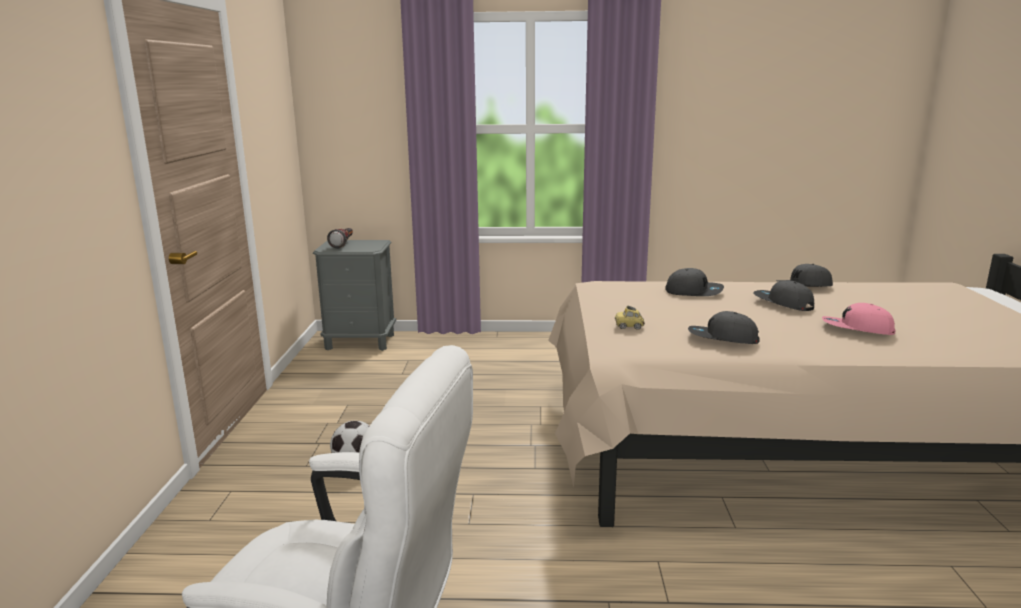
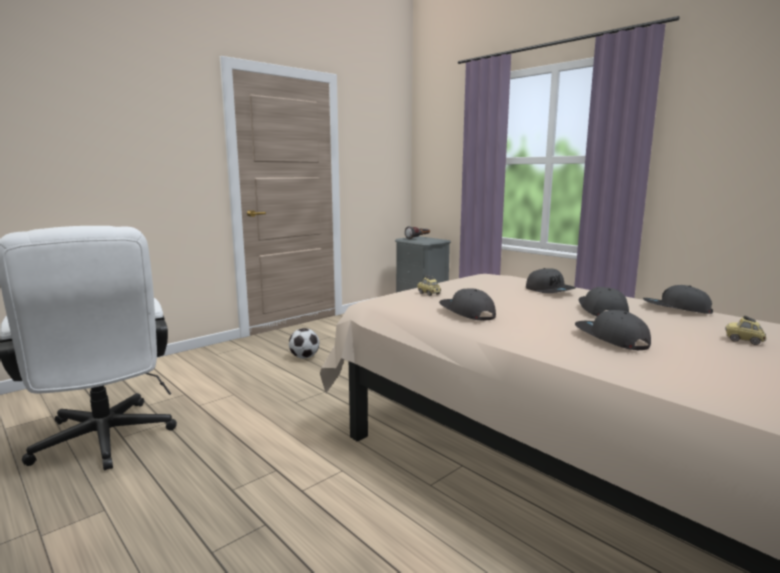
camera: 45 degrees right, 5 degrees down
(857, 329) = (610, 339): pink cap -> grey cap
(899, 304) = (744, 341): none -> toy car

